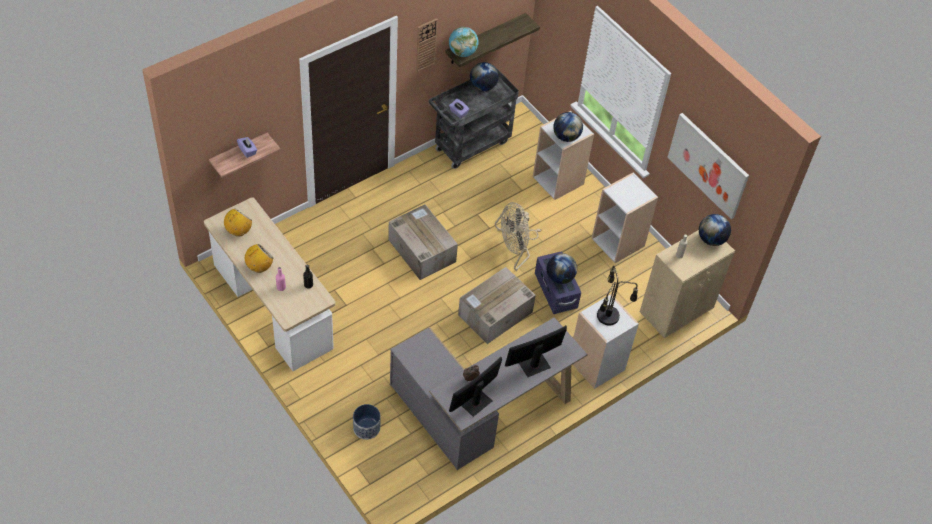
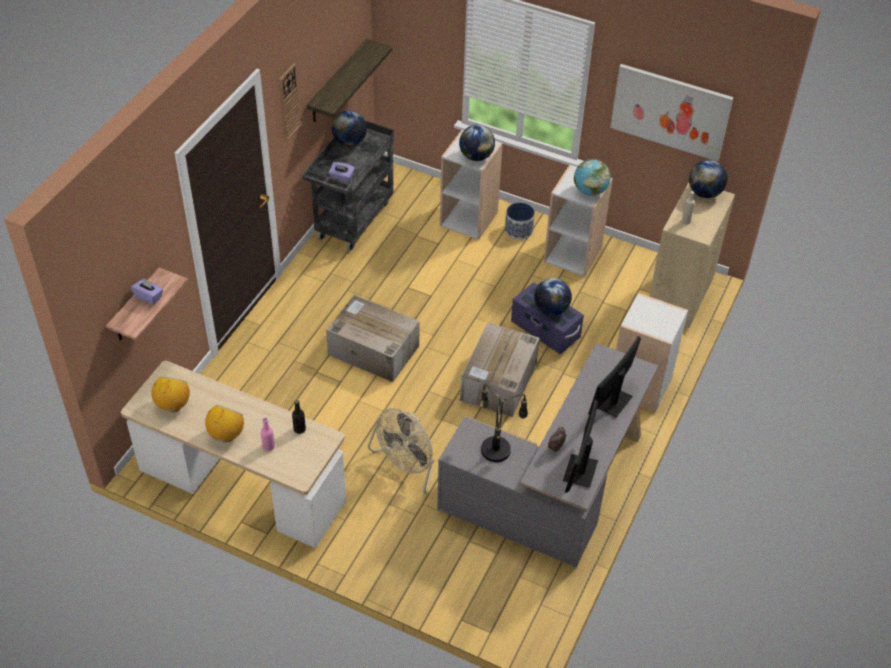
camera: 25 degrees left, 5 degrees down
(367, 428) = (444, 570): planter -> planter (519, 230)
(462, 52) = (328, 101): globe -> globe (590, 191)
(516, 245) = (472, 302): beige fan -> beige fan (407, 462)
(608, 316) = (652, 316): table lamp -> table lamp (496, 450)

